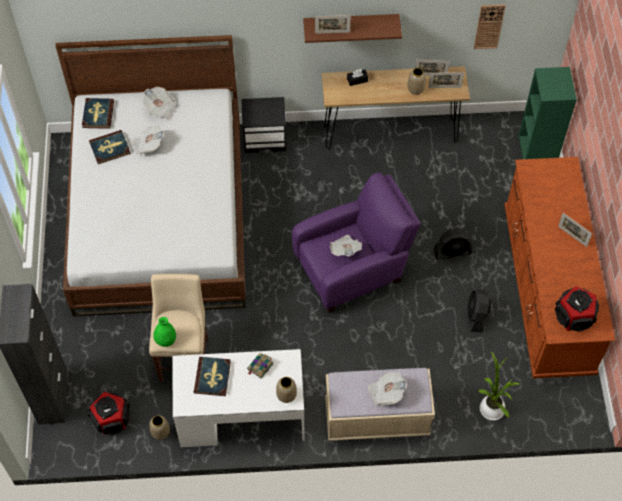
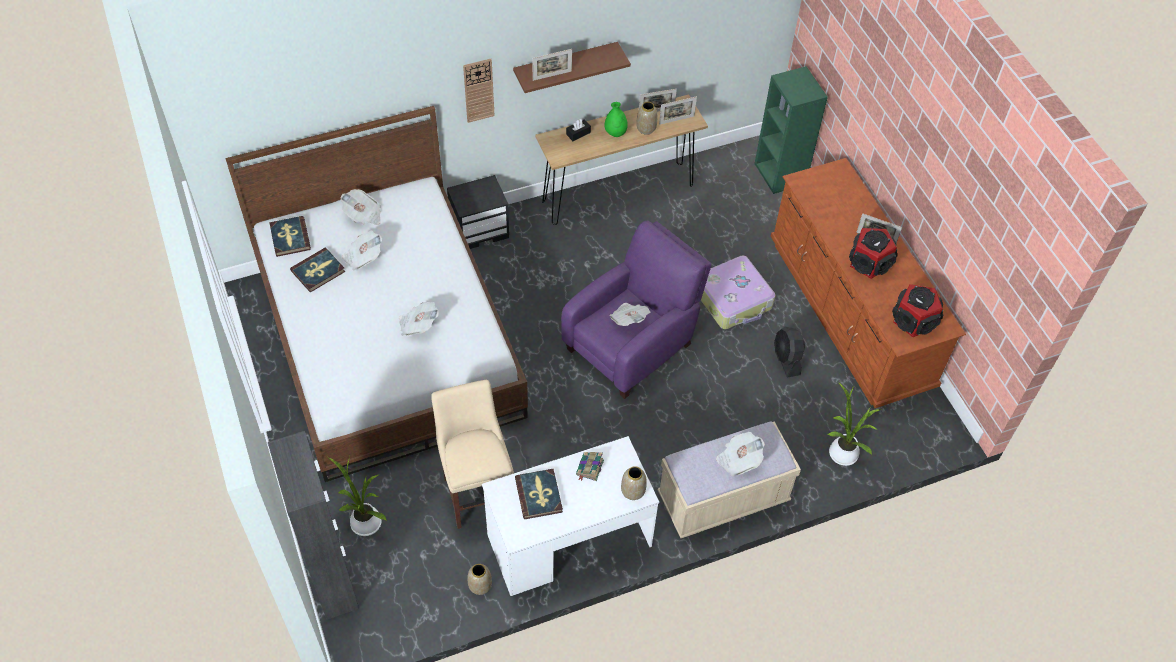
camera: 20 degrees left, 5 degrees down
(92, 356) = (364, 521): none -> potted plant
(112, 419) = (416, 587): speaker -> speaker (869, 263)
(166, 340) = (467, 468): green vase -> green vase (615, 133)
(170, 213) = (418, 325): none -> newspaper
(452, 252) = (733, 299): black fan -> suitcase
(489, 26) = (713, 39): wall clock -> wall clock (478, 90)

